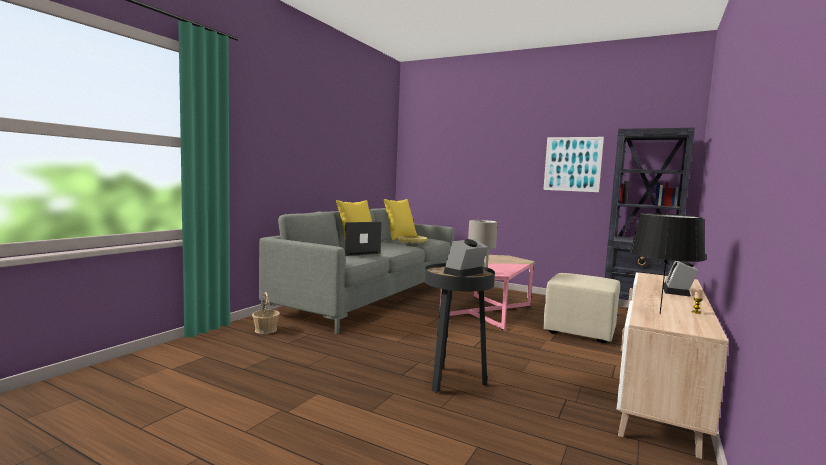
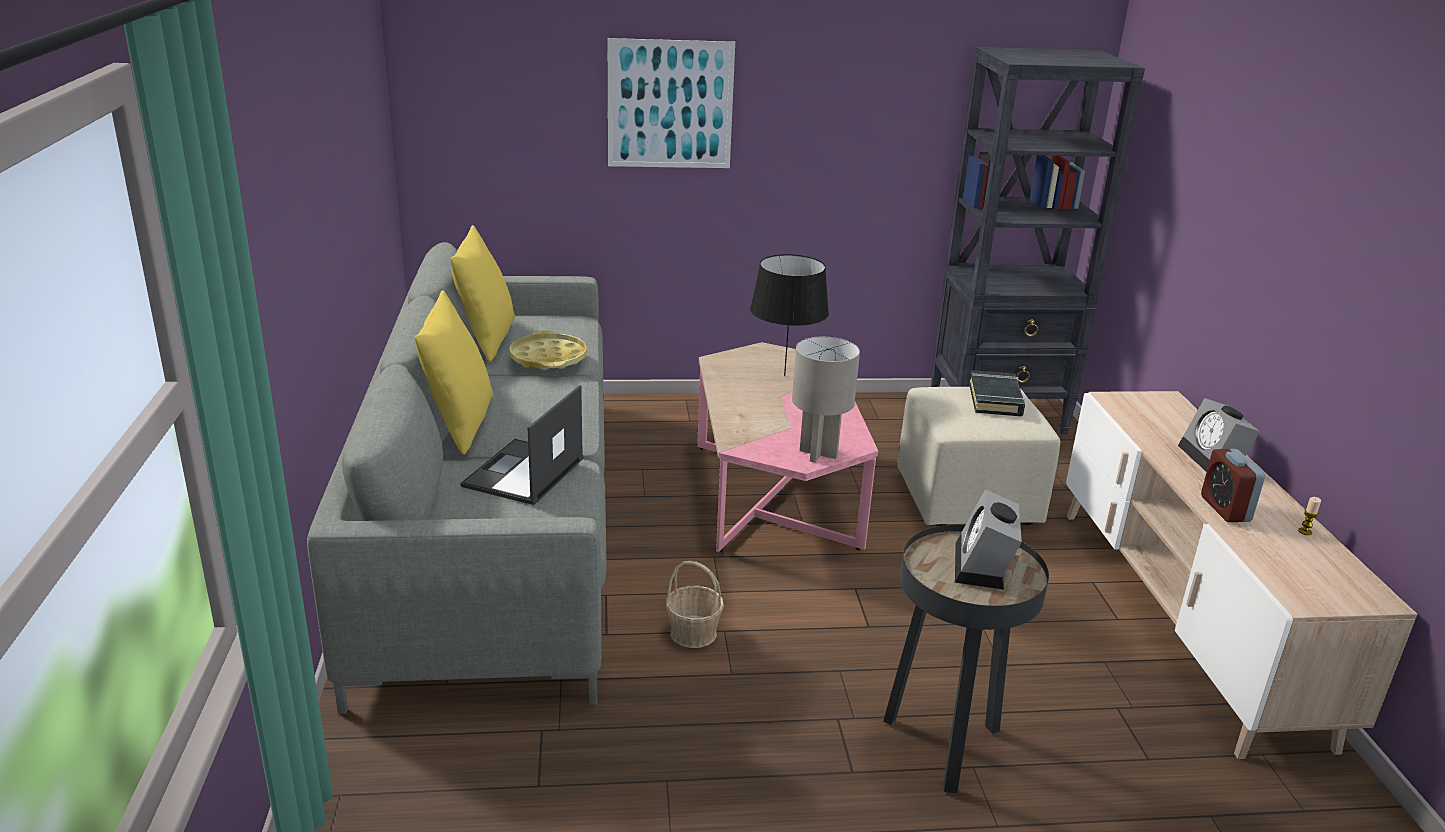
camera: 35 degrees left, 20 degrees up
(266, 330) = (426, 763): basket -> basket (693, 633)
(572, 164) = (869, 110): picture -> picture (670, 104)
(595, 277) = (995, 399): none -> black book
(653, 300) = (1225, 509): none -> alarm clock
(659, 313) = (1281, 560): black table lamp -> black table lamp (784, 376)

